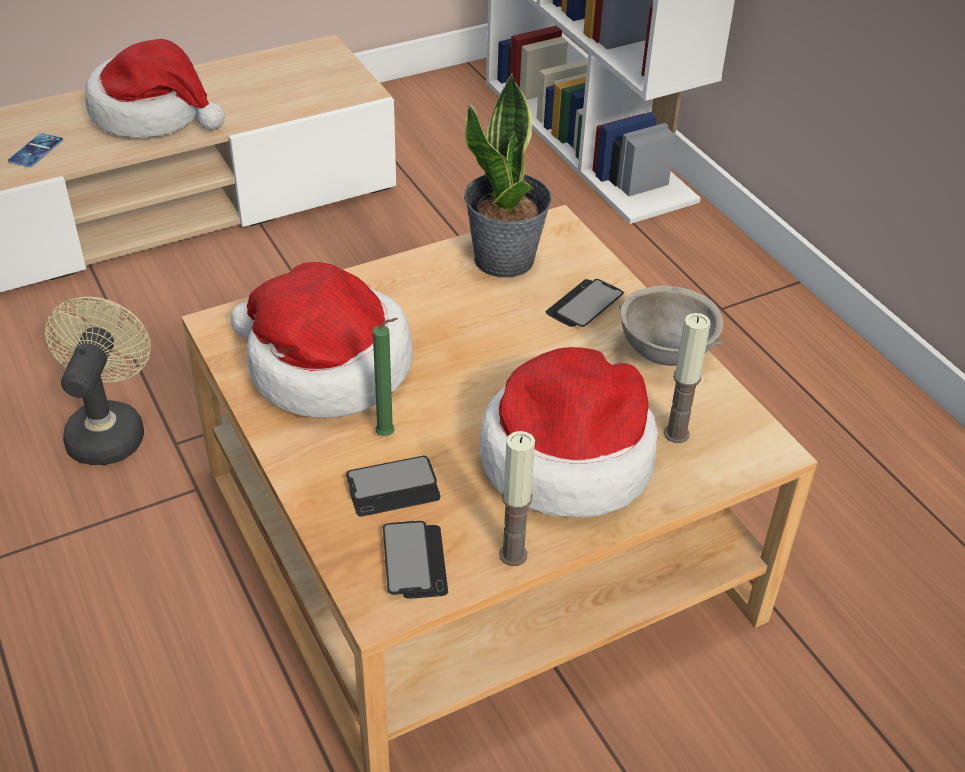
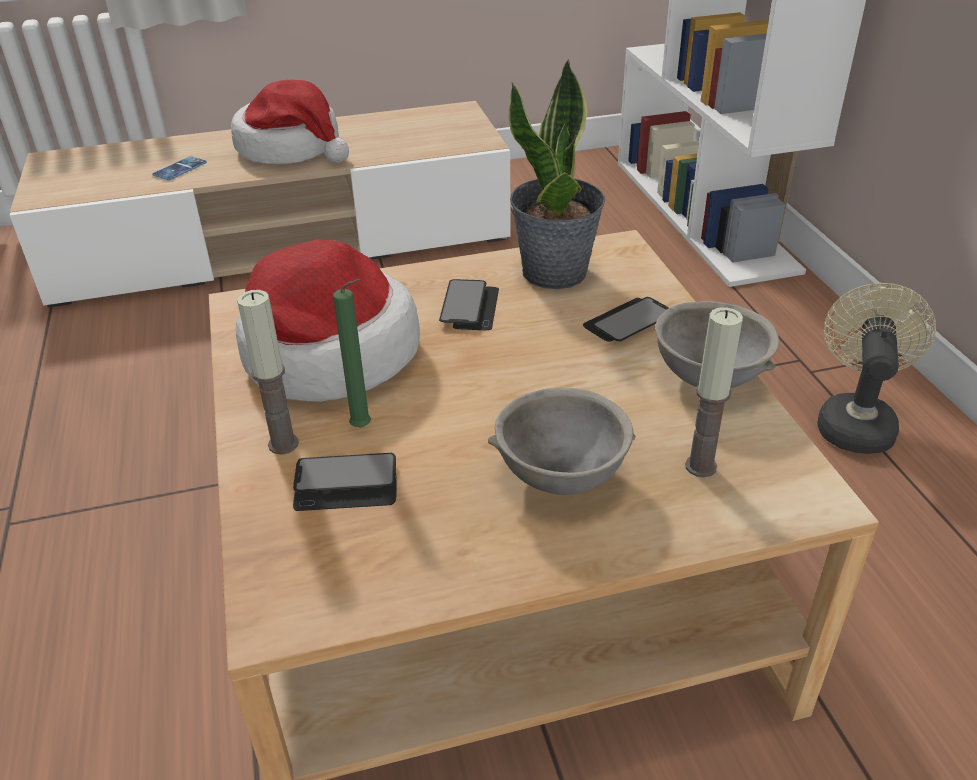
camera: 15 degrees right, 5 degrees down
(109, 429) = (178, 416): beige fan -> beige fan (855, 421)
(414, 561) = (336, 571): phone -> phone (470, 307)
(513, 554) = (456, 581): candle -> candle (283, 444)
(567, 457) = (560, 476): hat -> grey bowl

